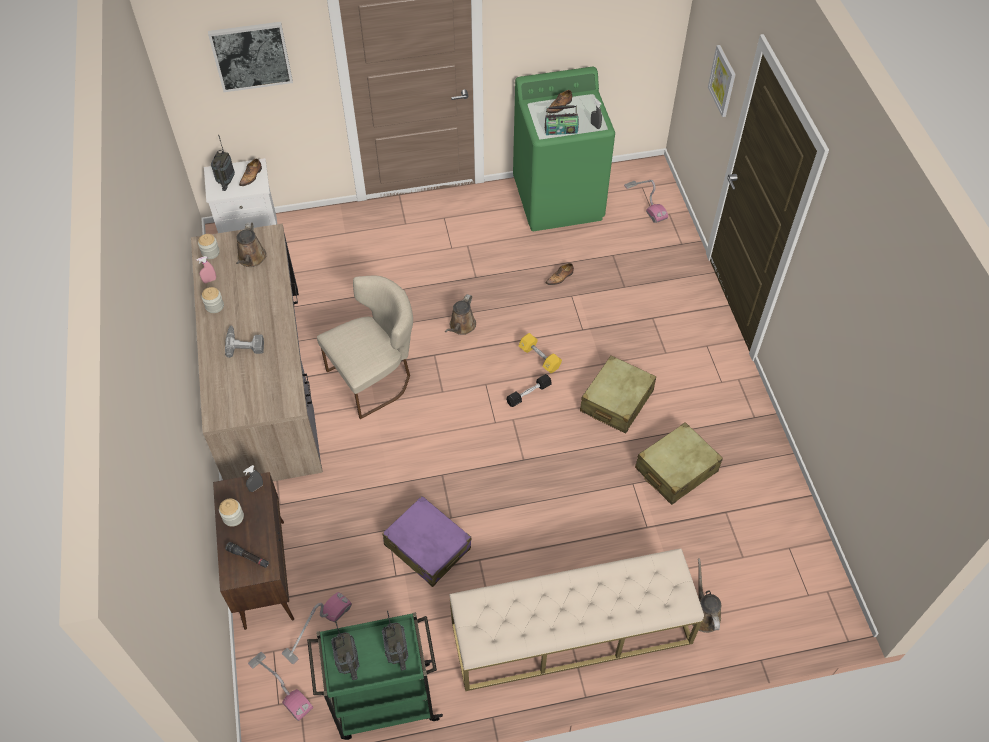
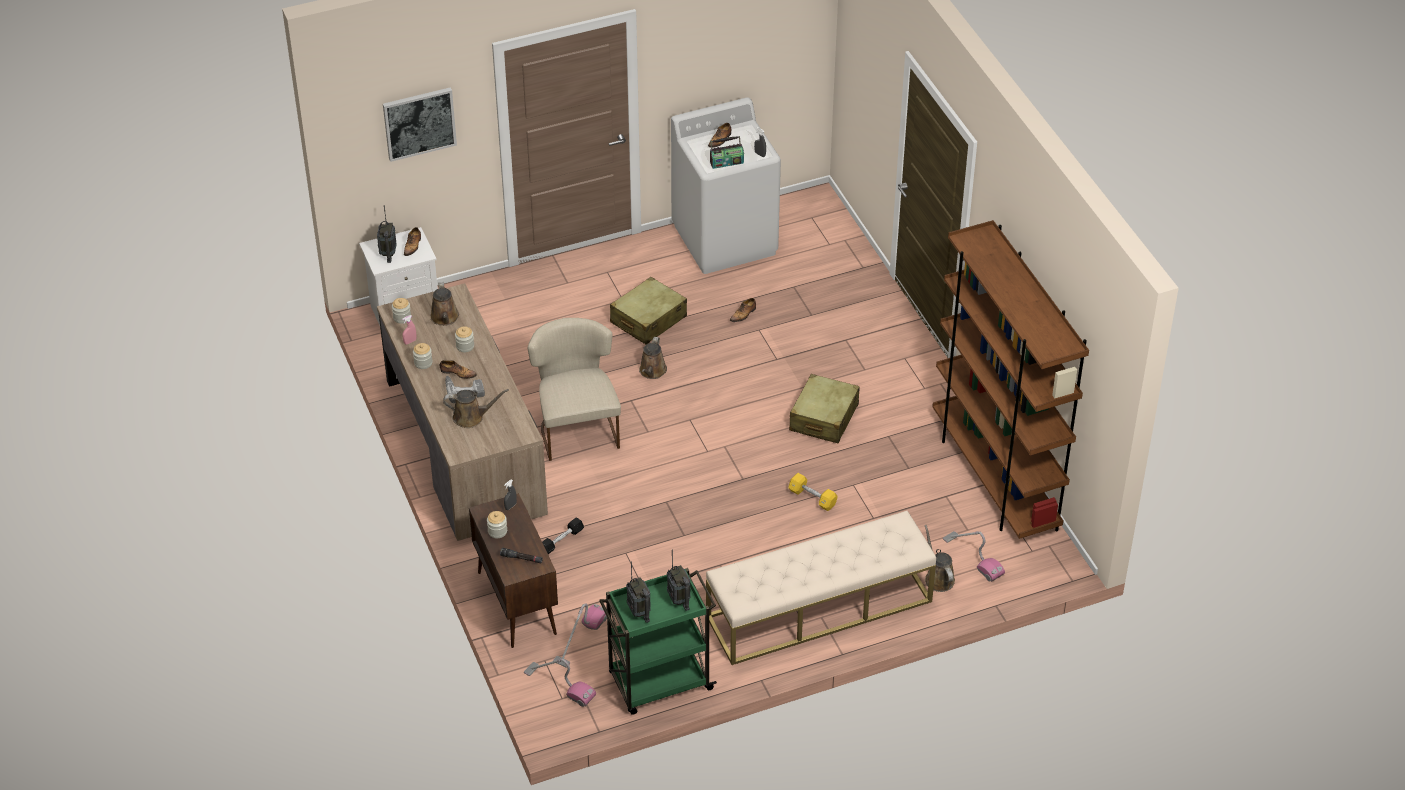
camera: 10 degrees left, 10 degrees down
(242, 376) = (471, 417): none -> brown watering can
(244, 323) = (457, 373): none -> shoe
(261, 293) = (465, 346): none -> jar
(375, 377) = (576, 428): beige chair -> beige chair turned 60 degrees counterclockwise
(427, 546) = (667, 561): purple suitcase -> none
(529, 394) = (735, 422): black dumbbell -> black dumbbell (561, 541)
(539, 358) = (739, 389): yellow dumbbell -> yellow dumbbell (812, 498)
(559, 199) = (725, 239): green washing machine -> white washing machine
(645, 202) = (817, 232): vacuum cleaner -> vacuum cleaner (973, 557)
(676, 470) = (892, 468): beige suitcase -> beige suitcase (648, 320)
(723, 80) = (879, 96): picture -> none
(779, 498) = (995, 478): none -> brown bookcase

